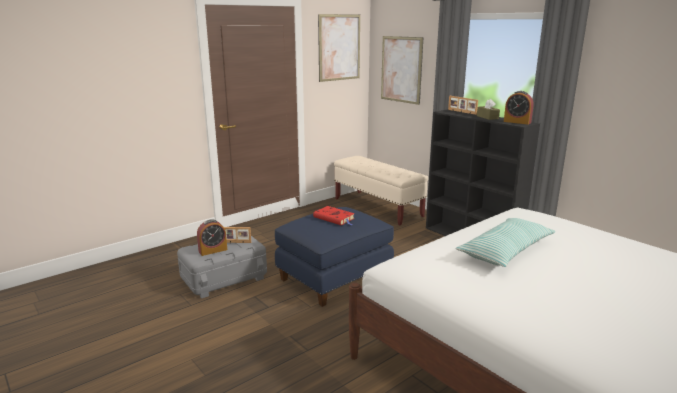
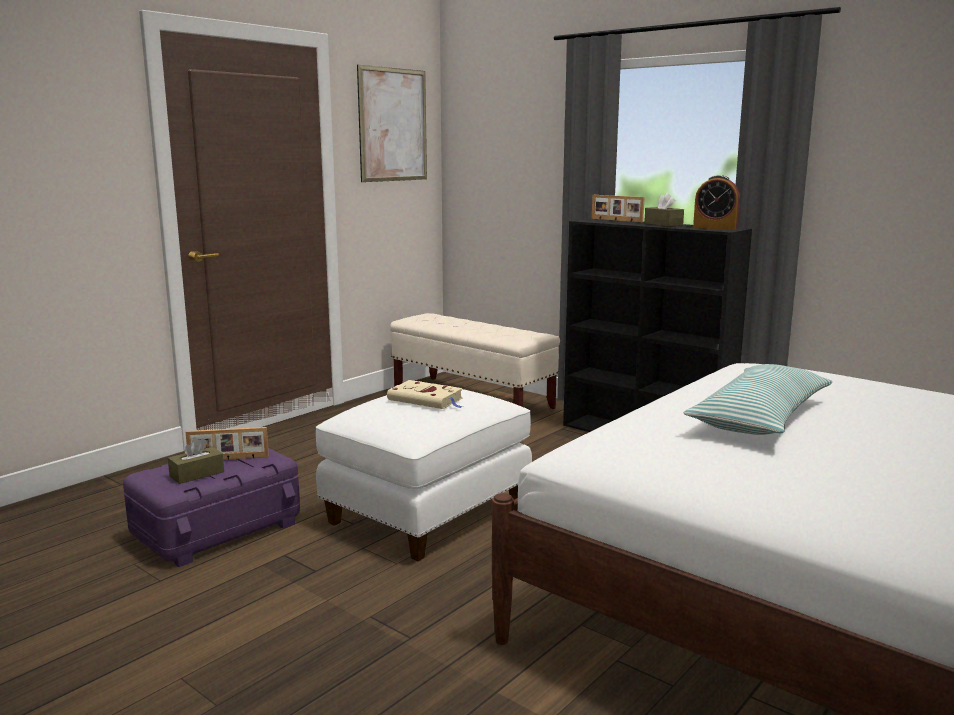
camera: 10 degrees left, 5 degrees down
(213, 250) = (197, 474): alarm clock -> brown tissue box
(224, 278) = (217, 529): grey storage box -> purple storage box
(334, 277) = (427, 512): blue ottoman -> white ottoman
(335, 218) = (427, 400): red book -> beige book
(401, 69) = (500, 161): picture -> none

